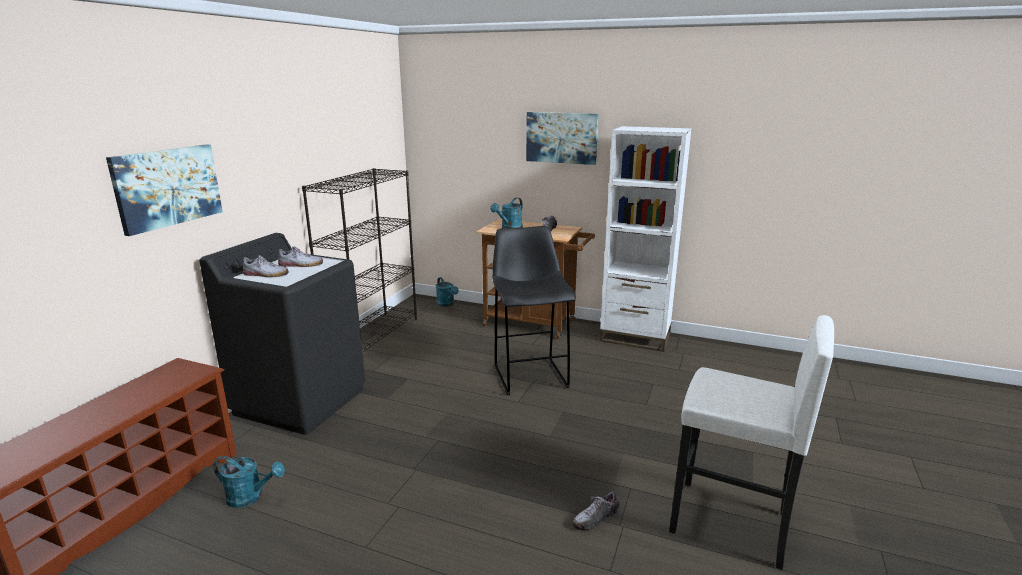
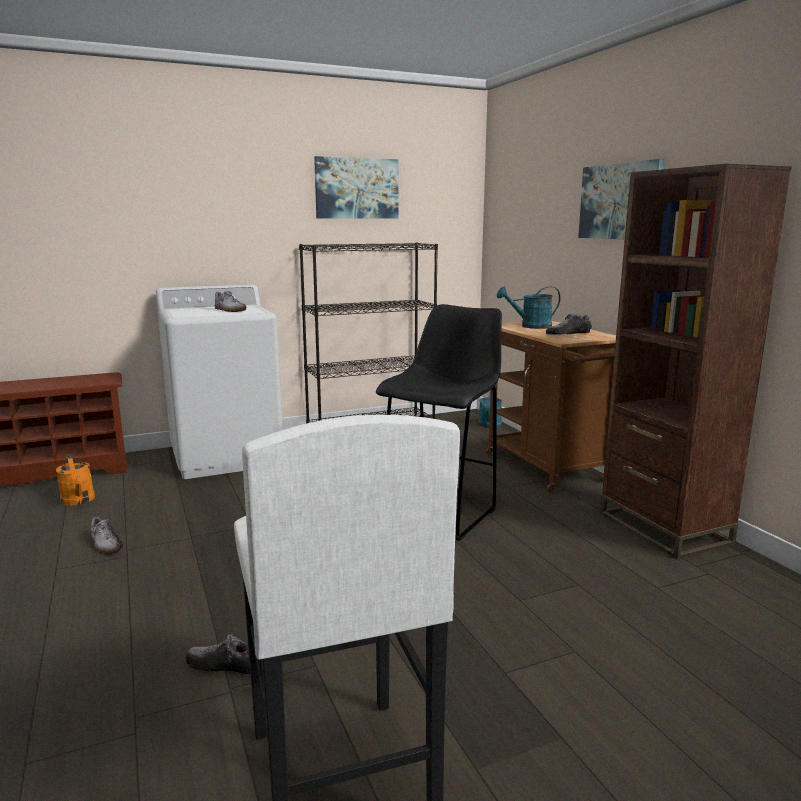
camera: 45 degrees right, 5 degrees down
(167, 187) = (135, 218): picture -> picture (357, 188)
(251, 497) = (79, 501): turquoise watering can -> orange watering can
(266, 274) = (190, 311): shoe -> shoe (106, 544)
(301, 401) = (227, 456): black washing machine -> white washing machine
(635, 337) = (663, 528): white bookcase -> brown bookcase

